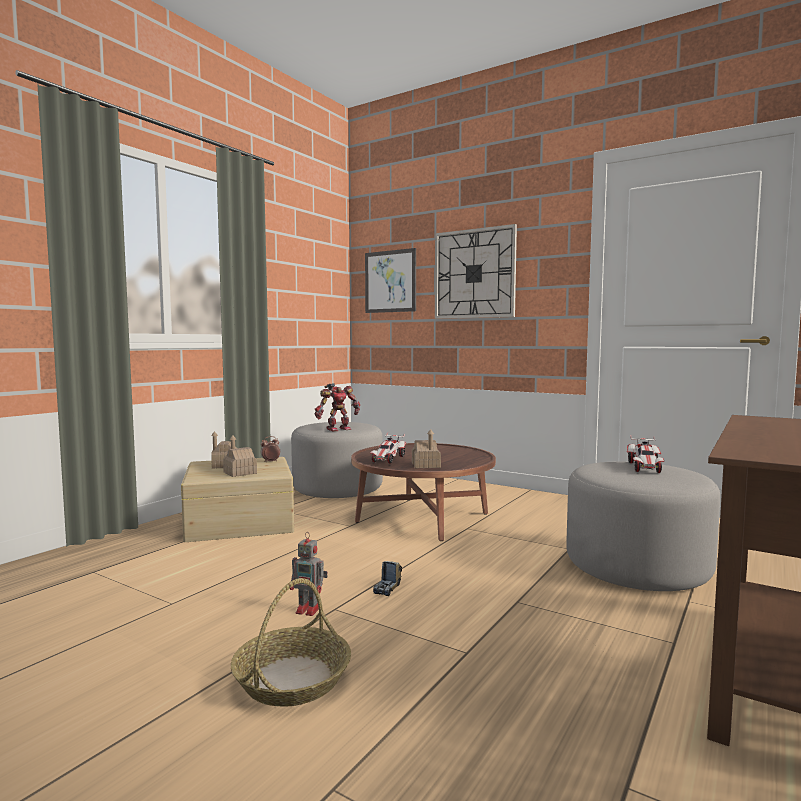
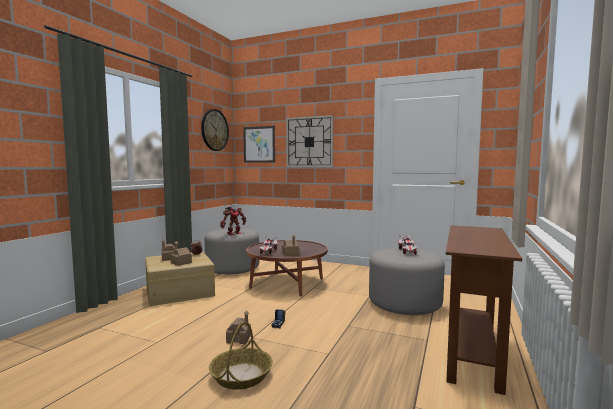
camera: 10 degrees left, 0 degrees up
(310, 610) = (239, 339): toy robot -> toy house
(315, 257) = (214, 130): none -> wall clock

